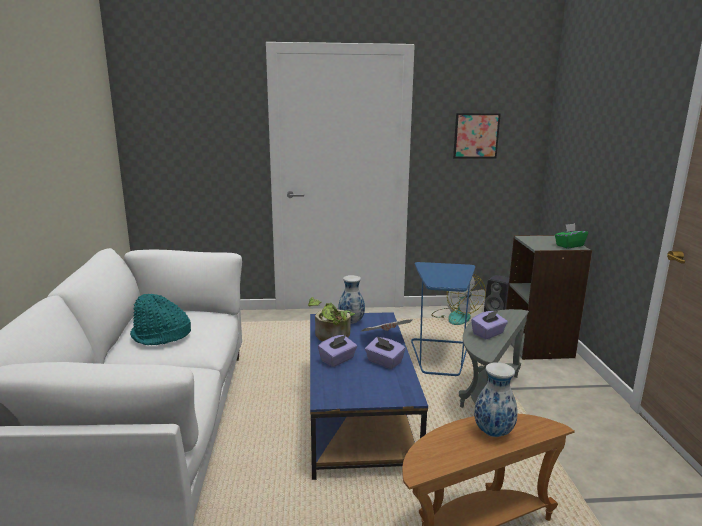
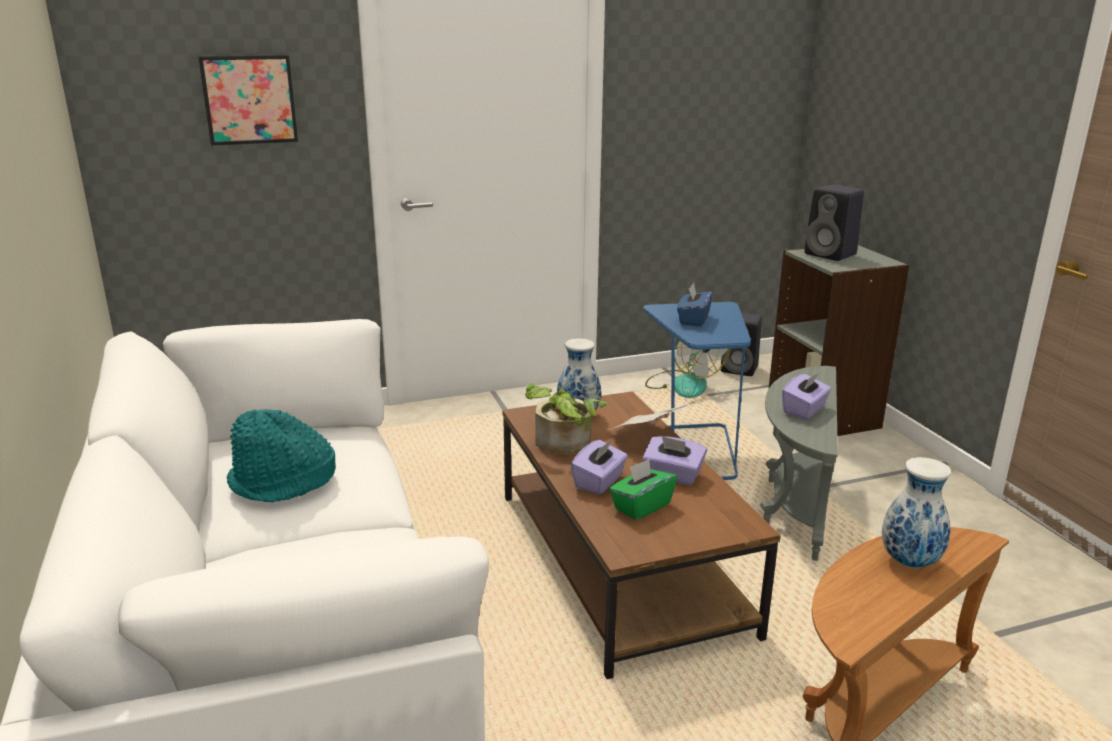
camera: 15 degrees left, 5 degrees up
(357, 413) = (618, 561): blue coffee table -> brown coffee table
(439, 272) = (693, 320): none -> blue tissue box
(476, 135) = (702, 90): picture -> picture (249, 100)
(543, 240) = (832, 254): none -> black speaker
(569, 245) = (874, 260): green tissue box -> green tissue box (641, 506)

